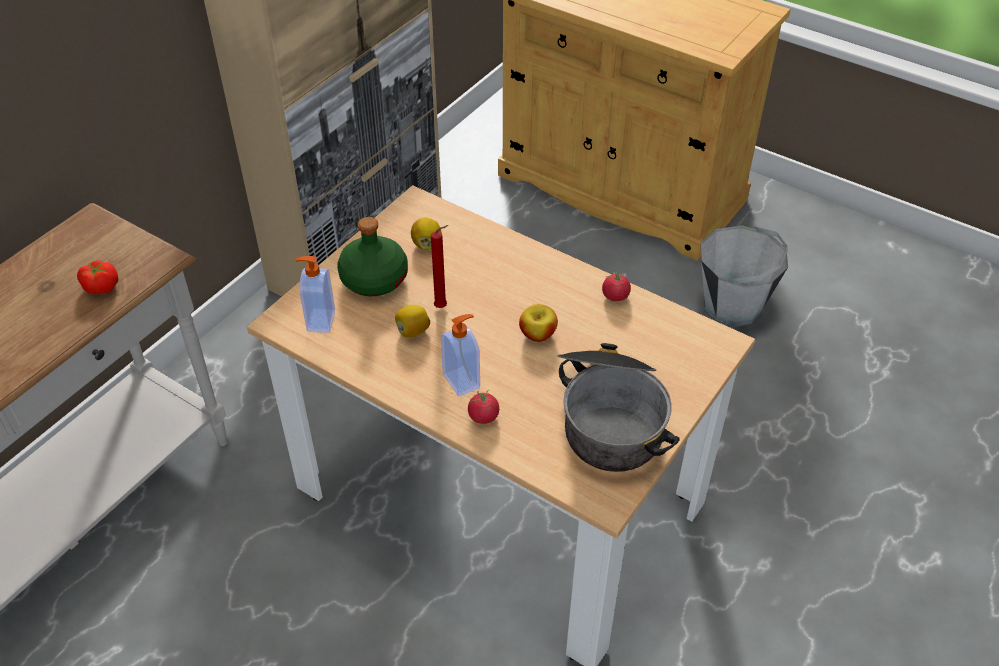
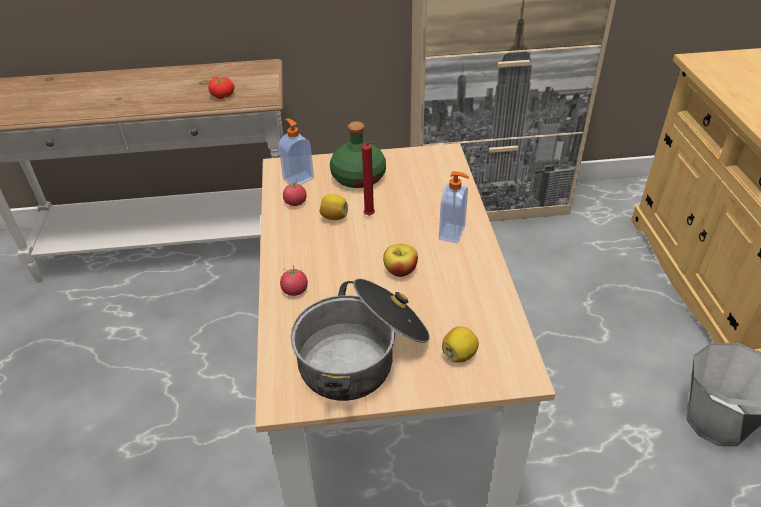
camera: 50 degrees right, 5 degrees down
(426, 244) = (416, 177): lemon -> lemon (459, 354)
(462, 381) = (316, 262): soap dispenser -> soap dispenser (453, 233)
(615, 296) = (489, 286): tomato -> tomato (295, 202)

